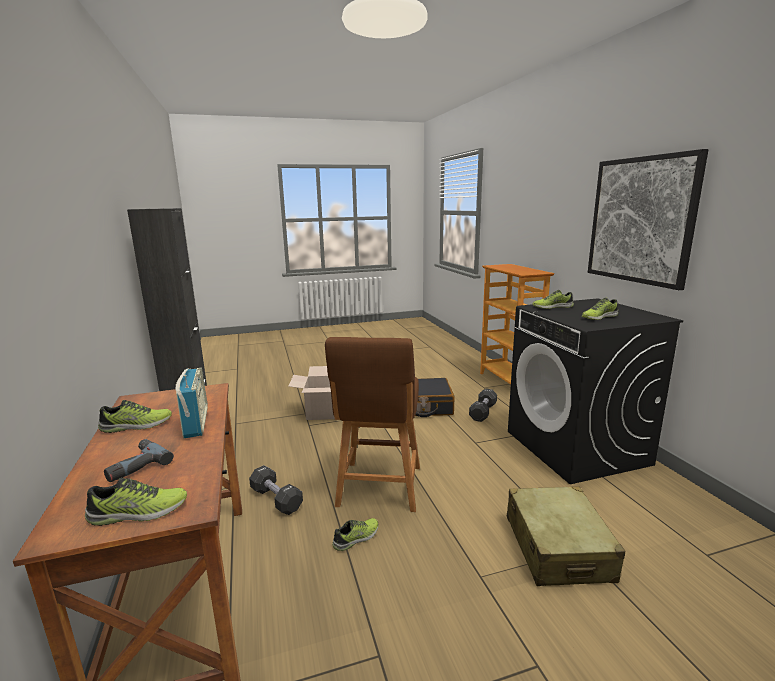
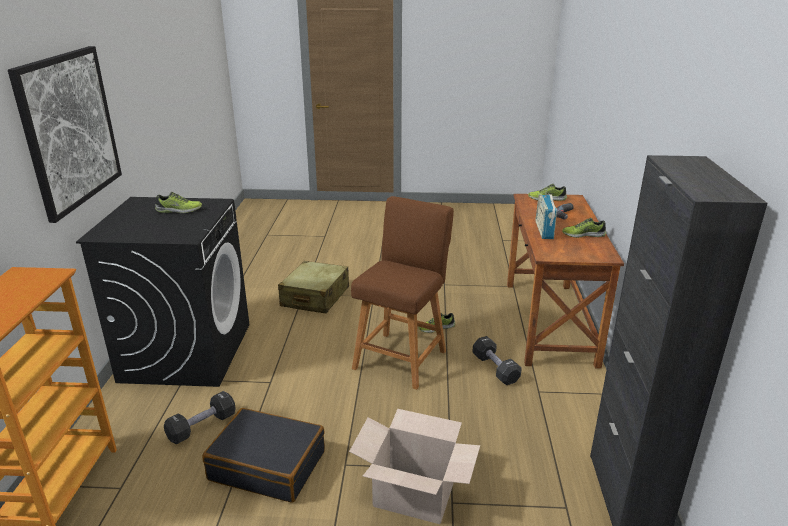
camera: 160 degrees left, 10 degrees up
(552, 307) = (172, 233): shoe -> none

